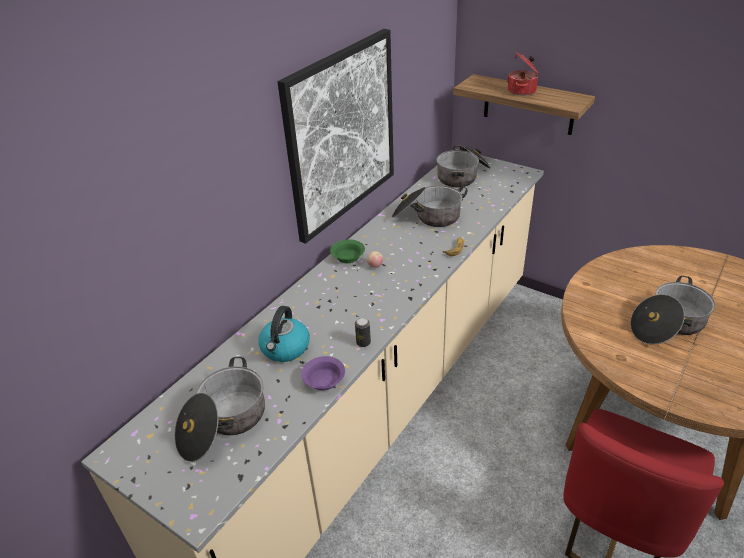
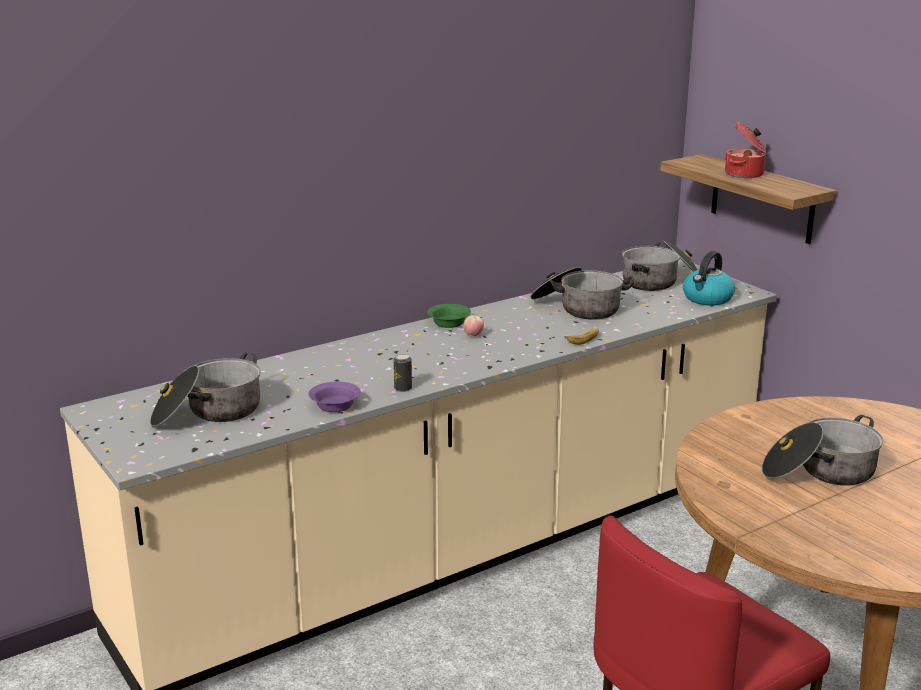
camera: 20 degrees right, 15 degrees down
(285, 348) = (315, 376): kettle -> kettle (707, 299)
(341, 134) = (471, 172): picture -> none

